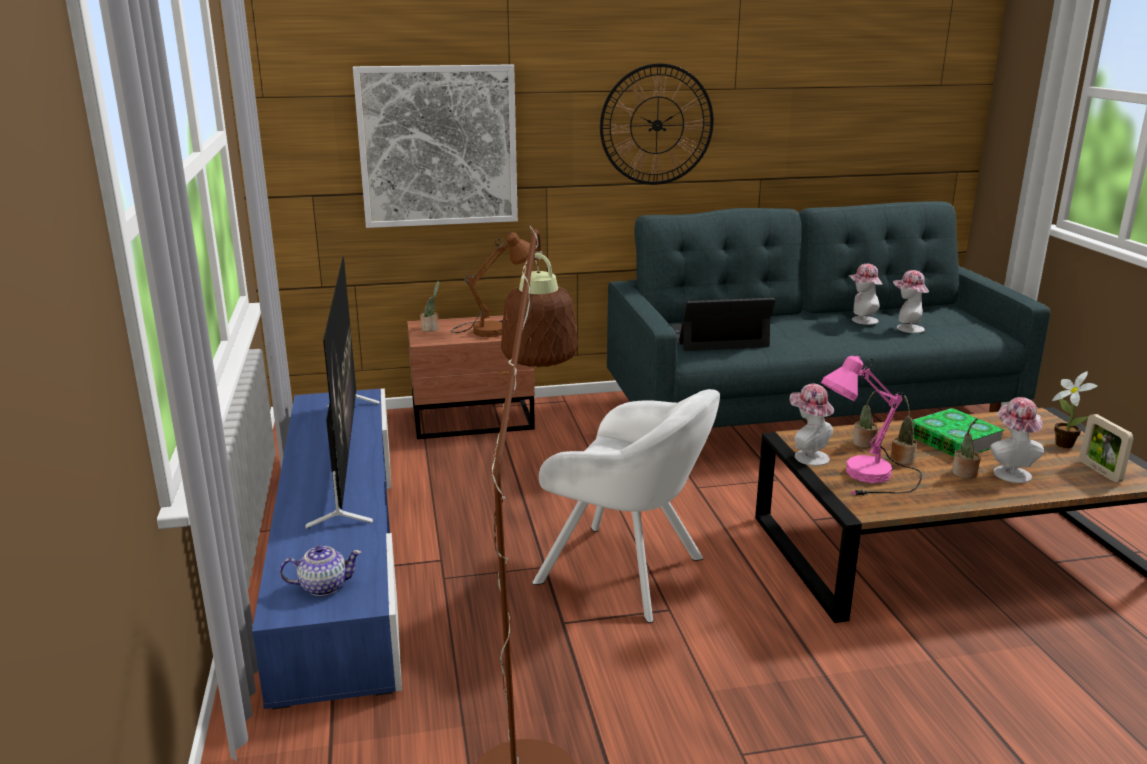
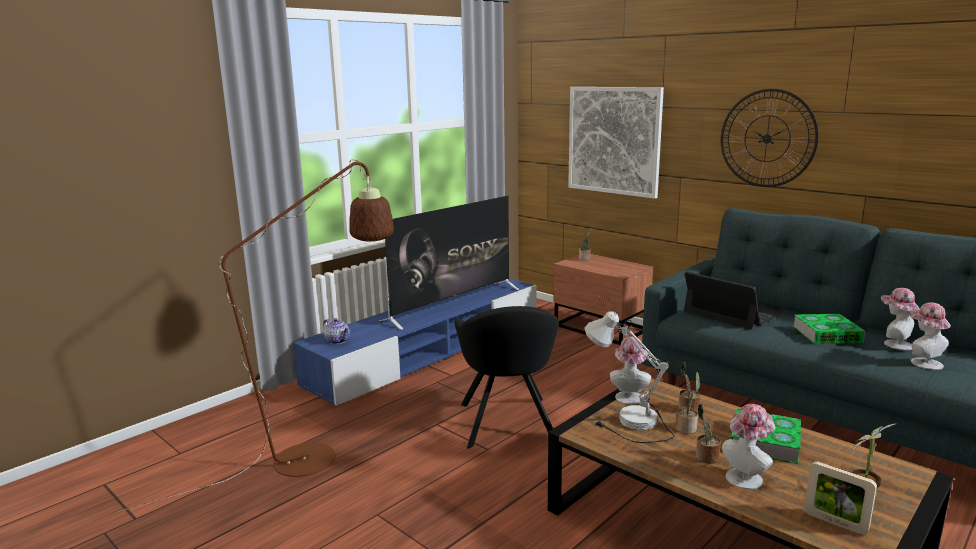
camera: 55 degrees right, 5 degrees down
(491, 329) = (614, 268): brown table lamp -> none
(628, 573) = (507, 425): white armchair -> black armchair
(815, 329) = (826, 334): none -> book
(870, 481) = (627, 424): pink table lamp -> white table lamp
(1100, 471) = (835, 522): picture frame -> picture frame turned 90 degrees counterclockwise

